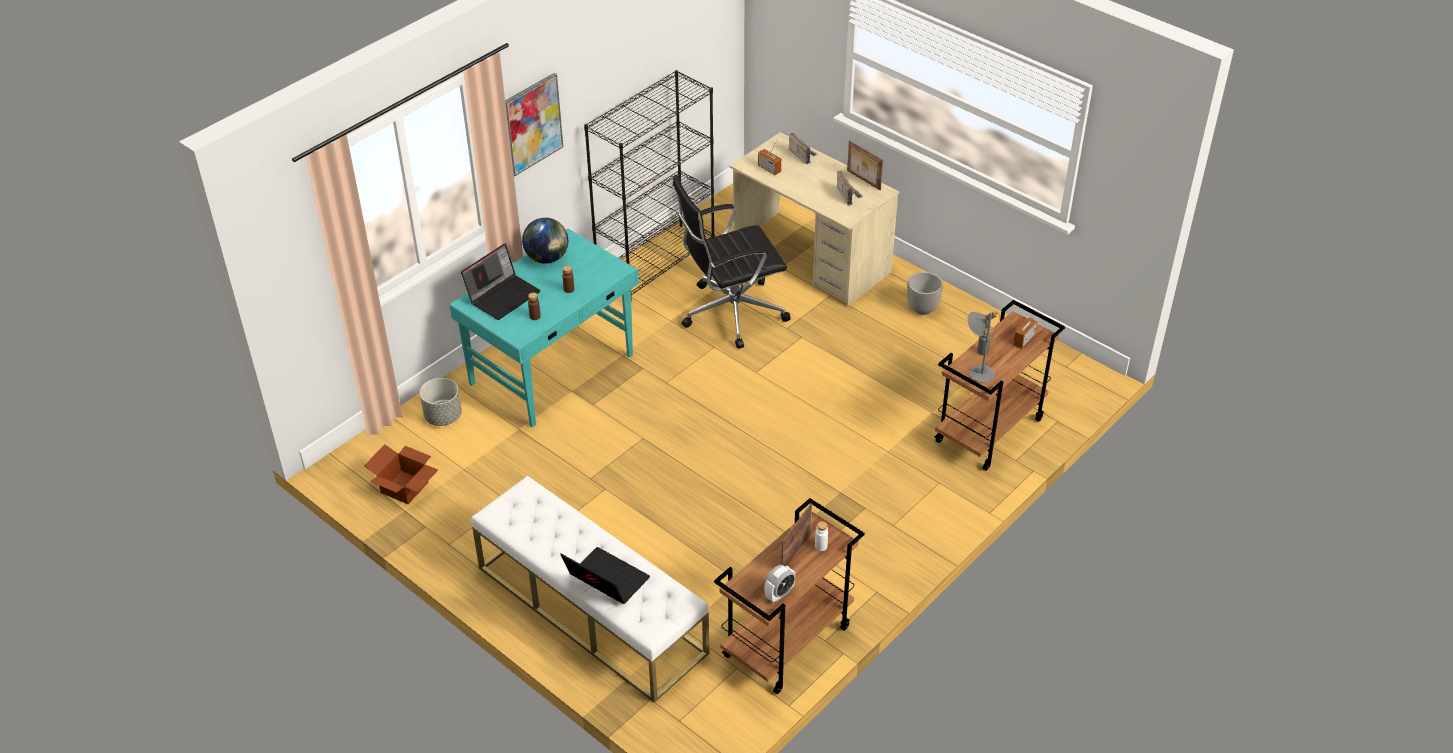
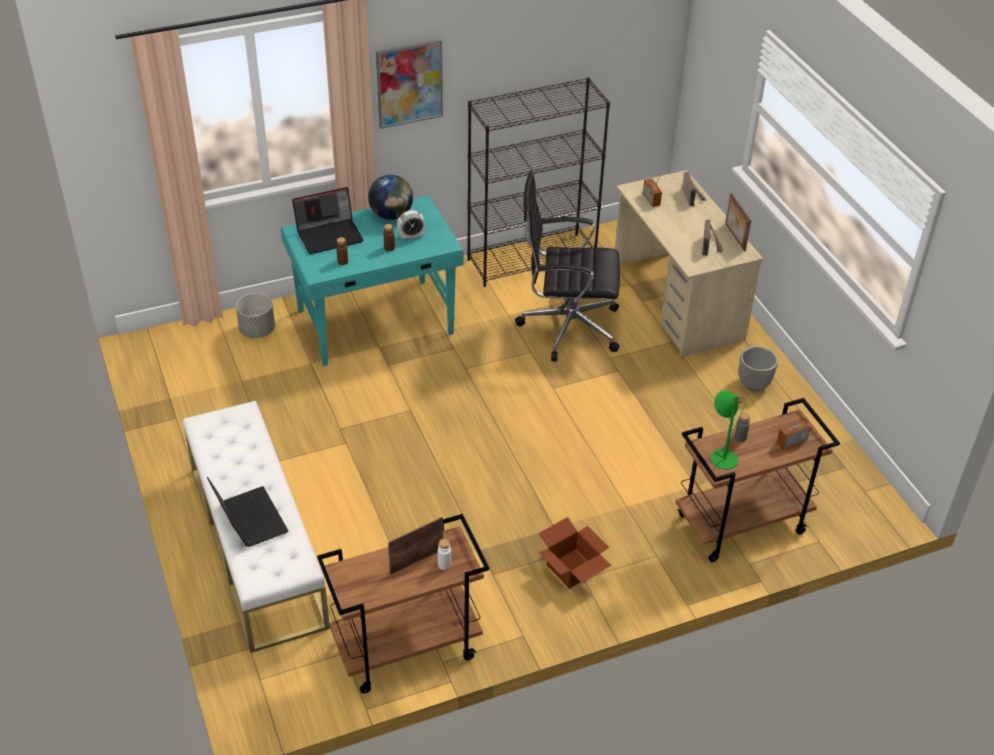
camera: 25 degrees right, 0 degrees up
(405, 488) = (183, 379): cardboard box -> cardboard box (572, 570)
(779, 594) = (372, 594): alarm clock -> alarm clock (411, 236)
(978, 371) = (722, 455): grey table lamp -> green table lamp

